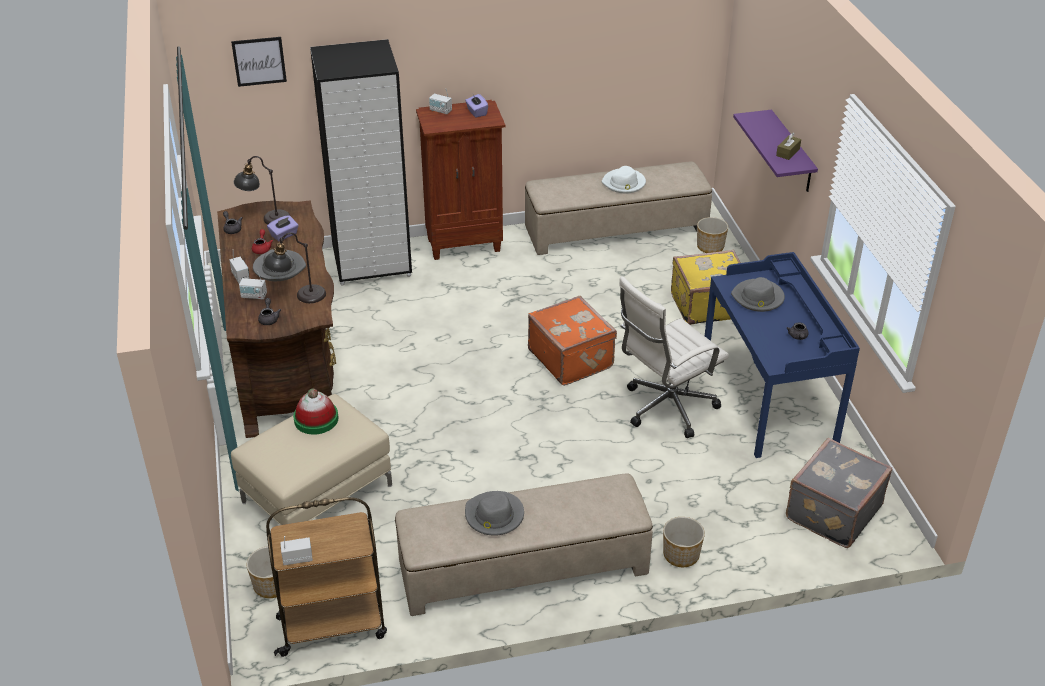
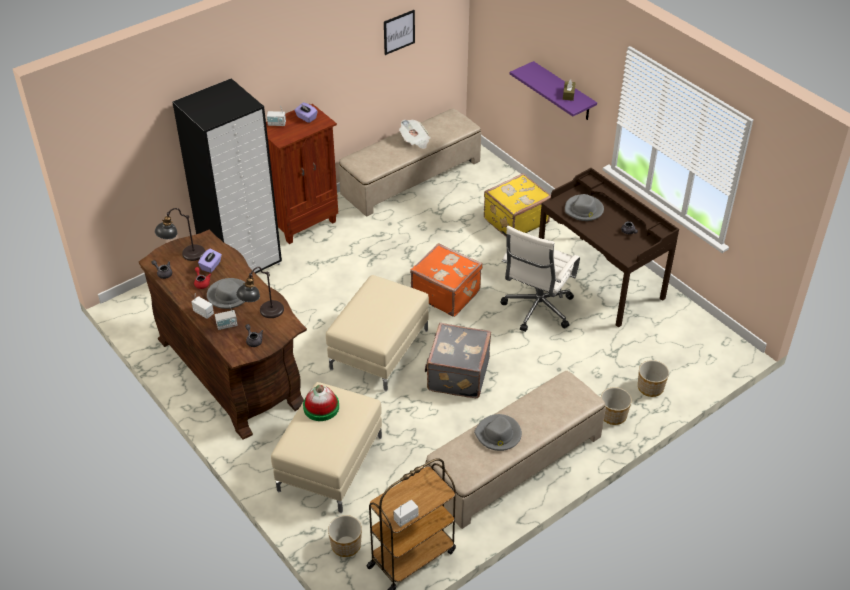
camera: 25 degrees left, 5 degrees up
(259, 61) = (131, 124): picture -> picture (399, 32)
(455, 394) = (380, 350): none -> beige ottoman
(624, 183) = (415, 141): white hat -> newspaper
(710, 247) = (489, 172): planter -> planter (650, 388)
(769, 398) = (600, 279): blue desk -> brown desk
(831, 512) = (688, 349): grey suitcase -> grey suitcase (457, 375)

